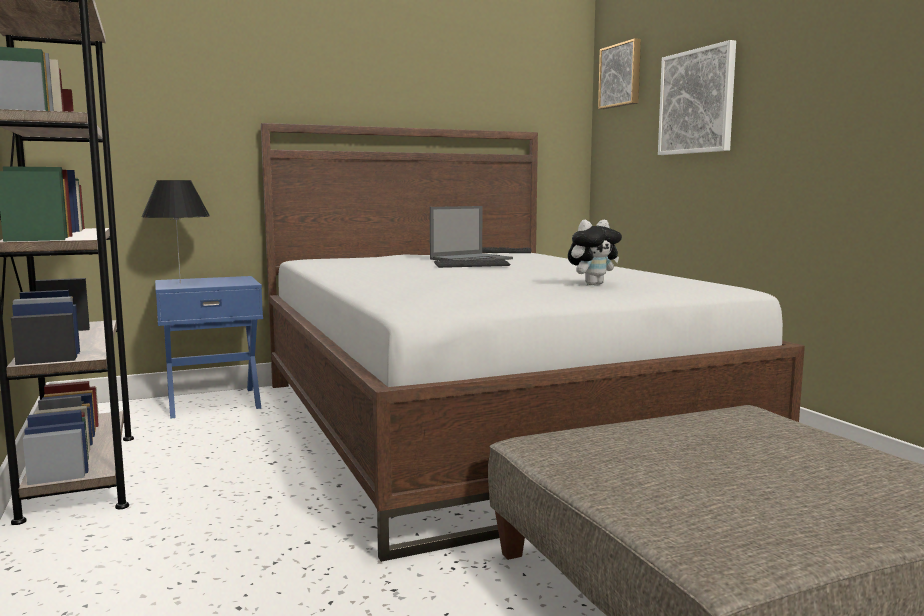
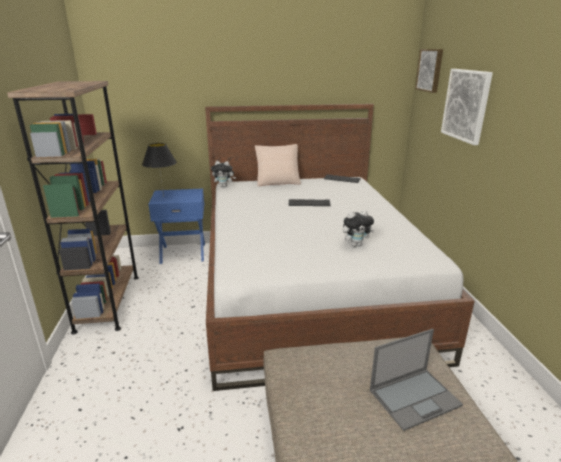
camera: 15 degrees right, 15 degrees up
(300, 261) = (224, 186): none -> plush toy
(393, 256) = (278, 181): none -> beige pillow
(471, 259) = (316, 191): laptop -> laptop (415, 397)

